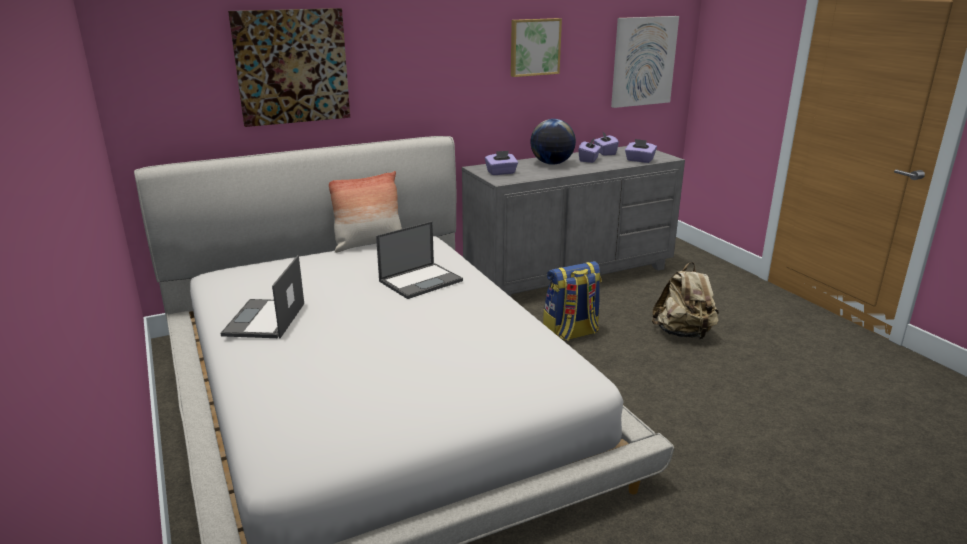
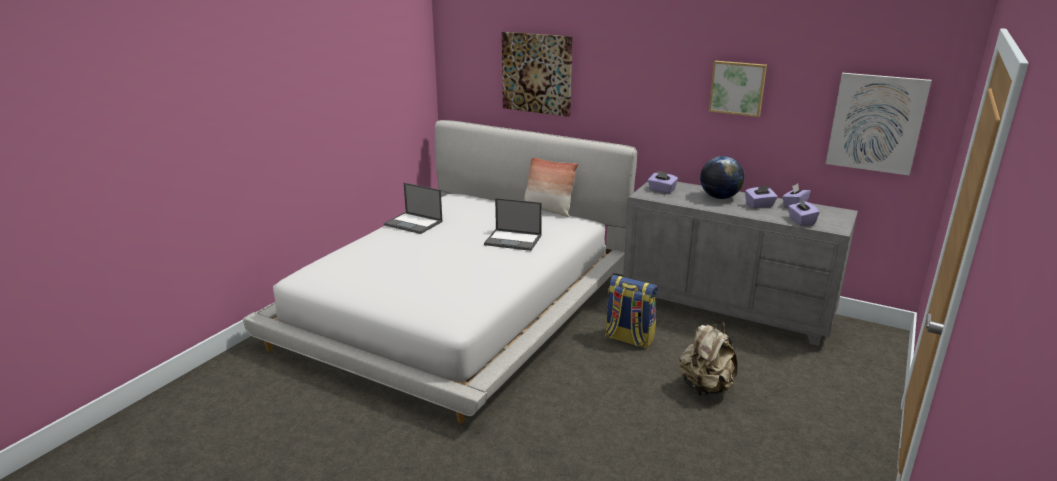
camera: 55 degrees right, 0 degrees up
(264, 320) = (414, 223): laptop -> laptop turned 120 degrees counterclockwise

